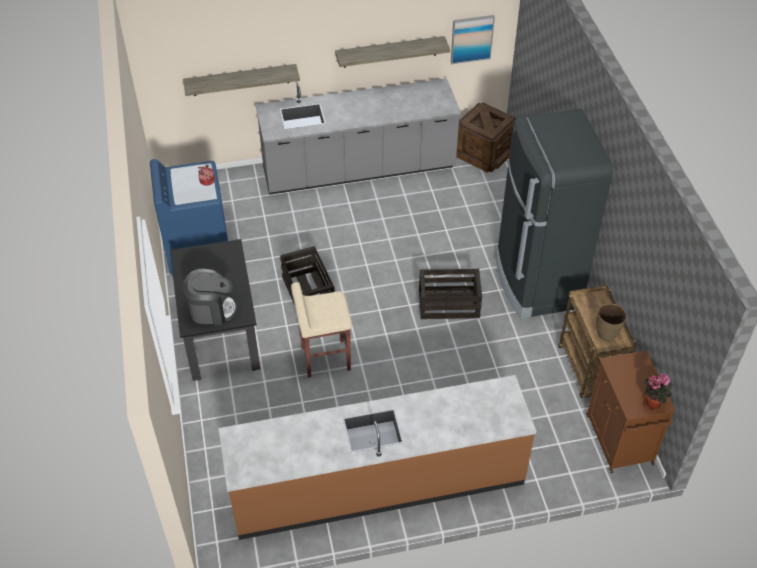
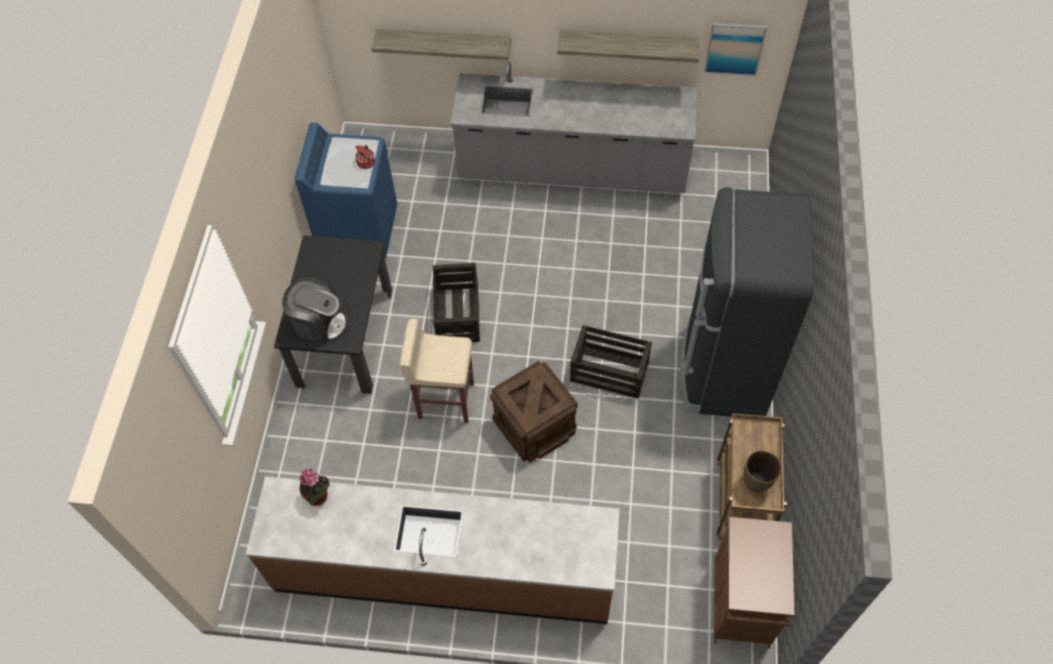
camera: 20 degrees right, 10 degrees up
(484, 154) = (727, 184): crate -> crate (534, 426)
(653, 403) = (770, 597): potted plant -> potted plant (319, 497)

